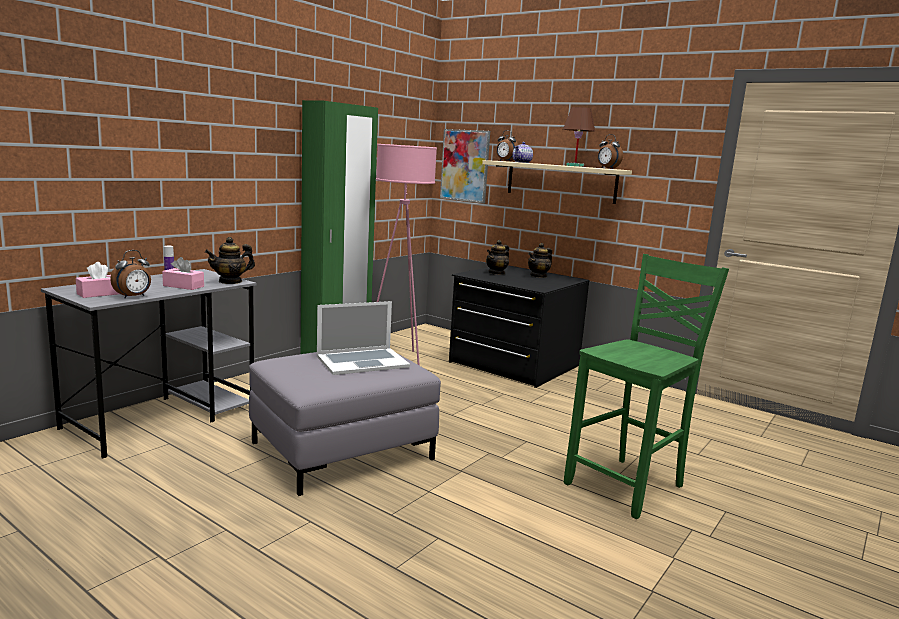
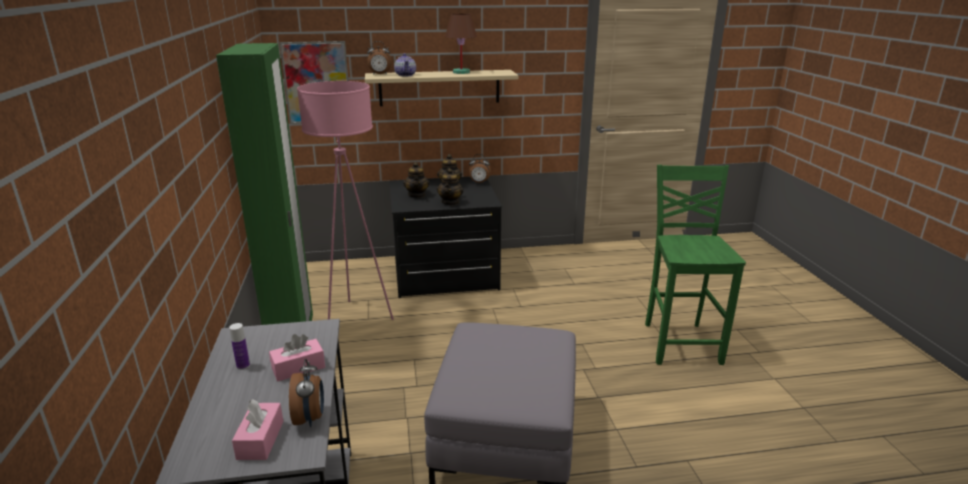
camera: 45 degrees left, 10 degrees up
(230, 281) = (316, 332): teapot -> teapot (450, 202)
(362, 361) = (506, 349): laptop -> none
(607, 168) = (494, 71): alarm clock -> alarm clock (479, 183)

